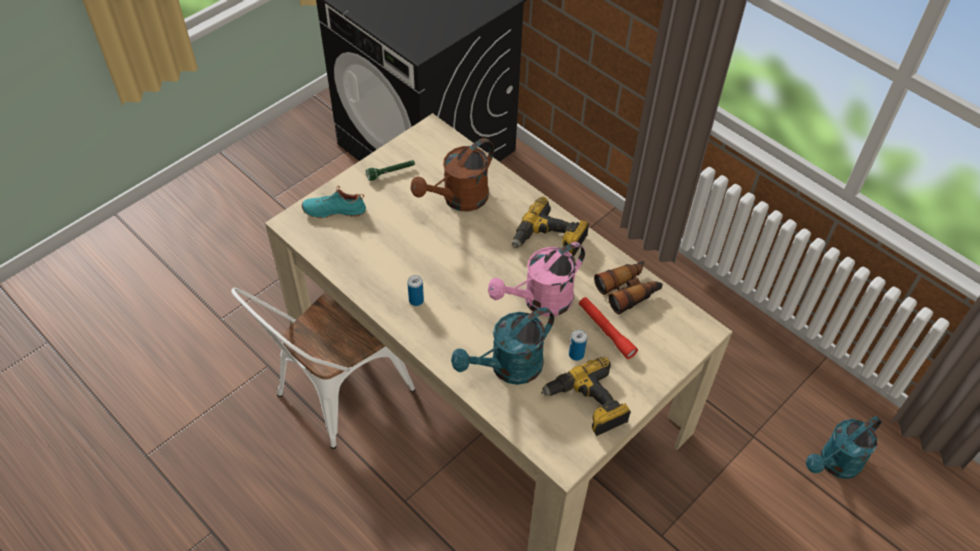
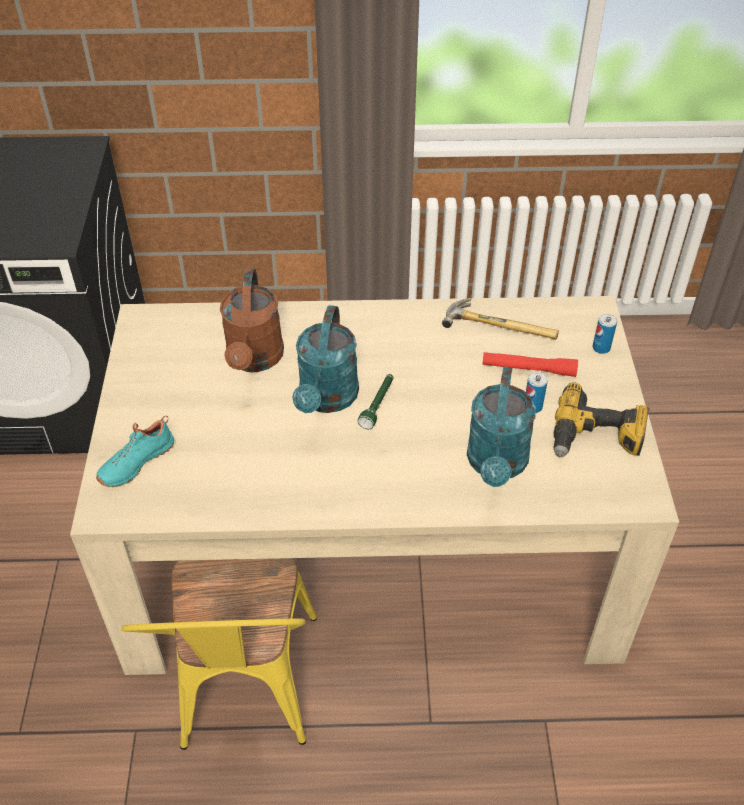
camera: 45 degrees left, 5 degrees down
(335, 396) = (245, 693): white chair -> yellow chair
(391, 173) = (151, 385): green flashlight -> green flashlight (378, 405)
(416, 300) = (336, 477): can -> can (601, 348)
(540, 302) = (446, 389): pink watering can -> none
(549, 239) = (382, 333): power drill -> none
(628, 290) = (501, 324): binoculars -> hammer
(835, 464) = (689, 387): turquoise watering can -> turquoise watering can (326, 399)

